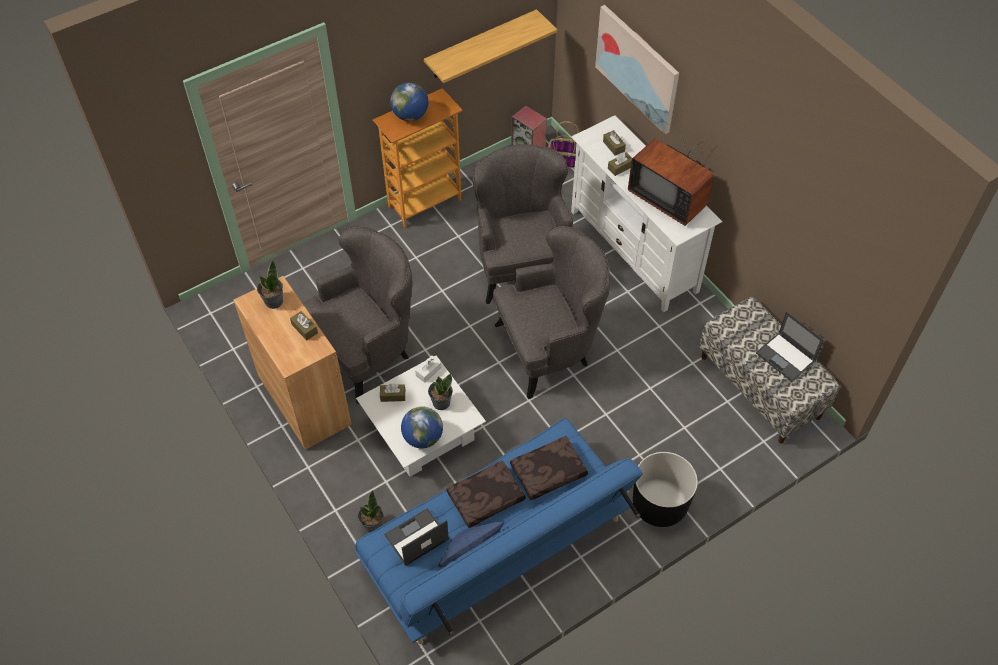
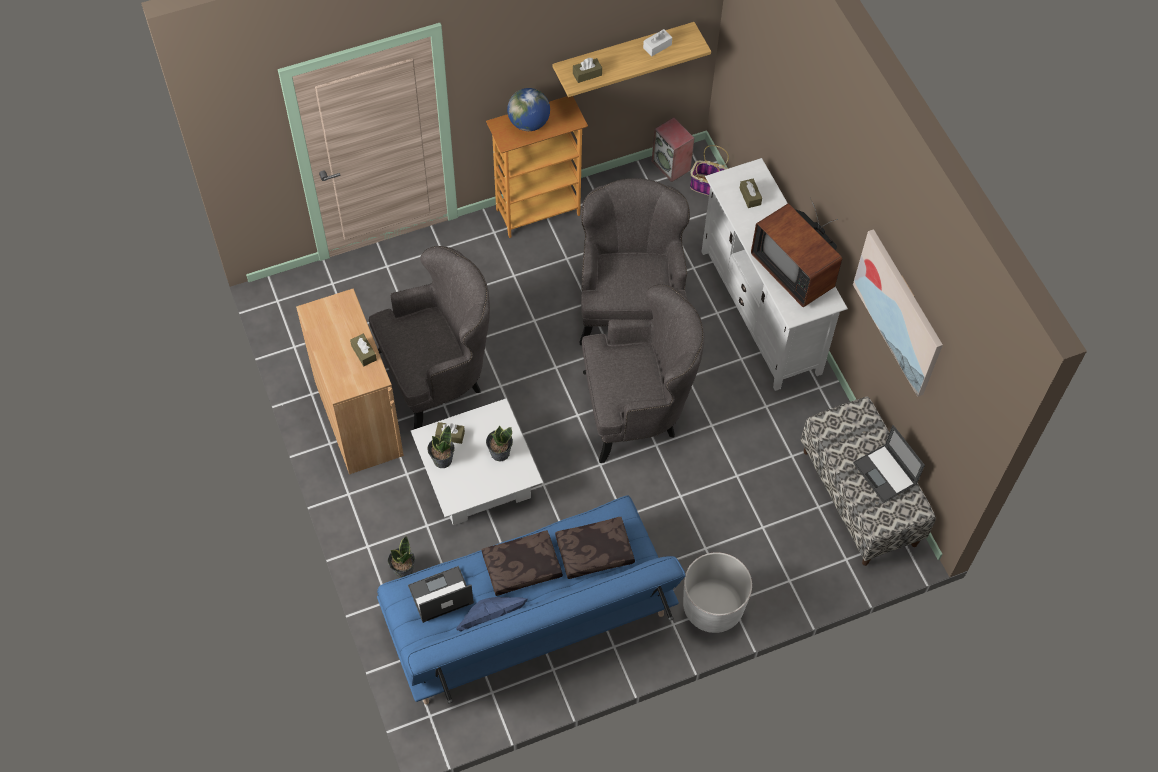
camera: 10 degrees right, 5 degrees up
(273, 301) = (337, 316): potted plant -> potted plant (442, 459)
(423, 438) = (472, 488): globe -> none
(428, 371) = (494, 415): white tissue box -> white tissue box (657, 46)
(620, 167) = (750, 223): brown tissue box -> brown tissue box (587, 74)
(637, 68) = (787, 118): picture -> picture (899, 312)
(659, 504) = (713, 607): black planter -> white planter

